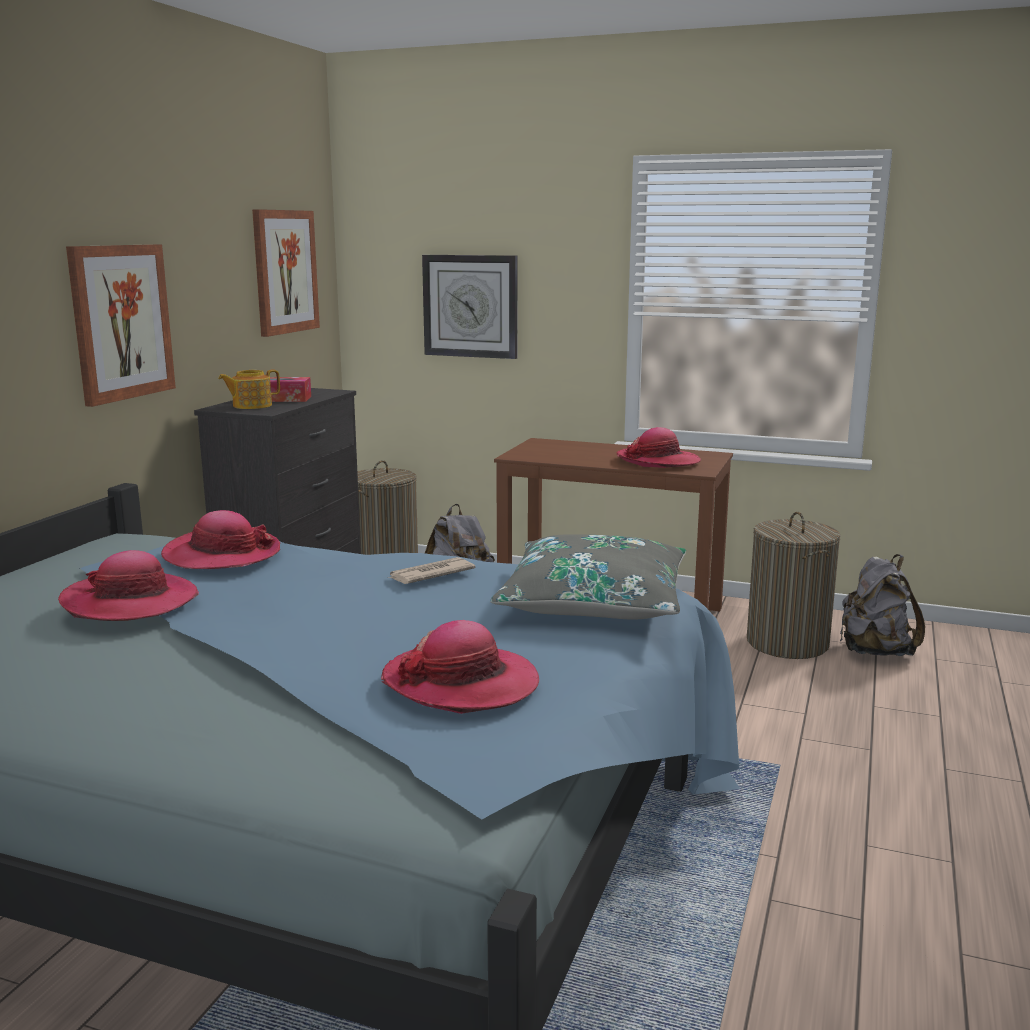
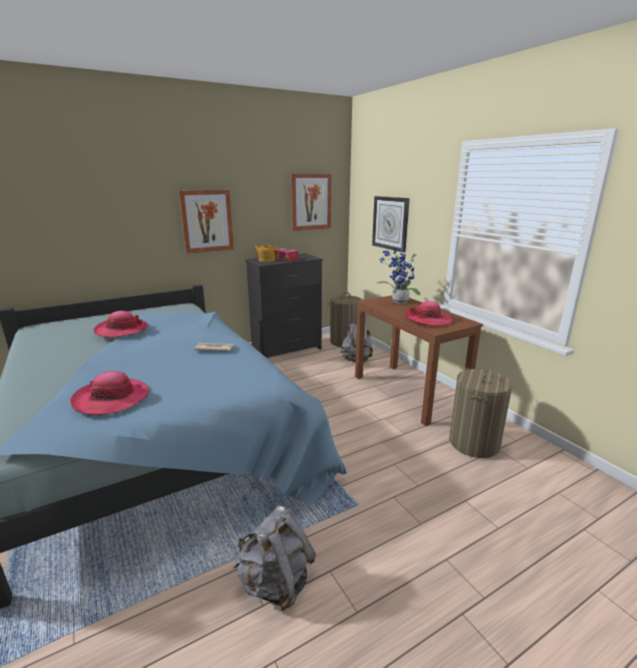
camera: 40 degrees right, 5 degrees up
(222, 554) = (182, 319): hat -> none
(561, 448) = (398, 302): none -> potted plant
(594, 601) = (237, 382): grey pillow -> none
(874, 652) = (521, 470): grey backpack -> grey backpack (275, 583)

